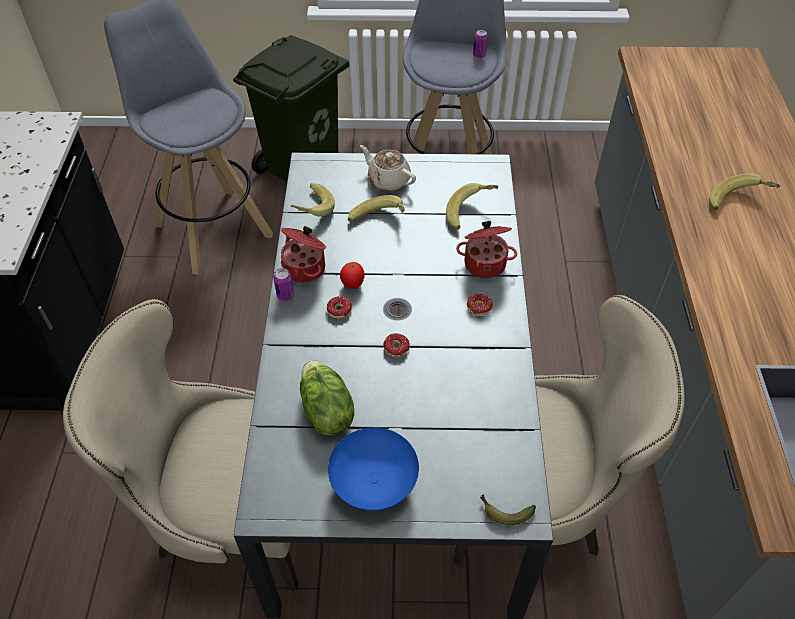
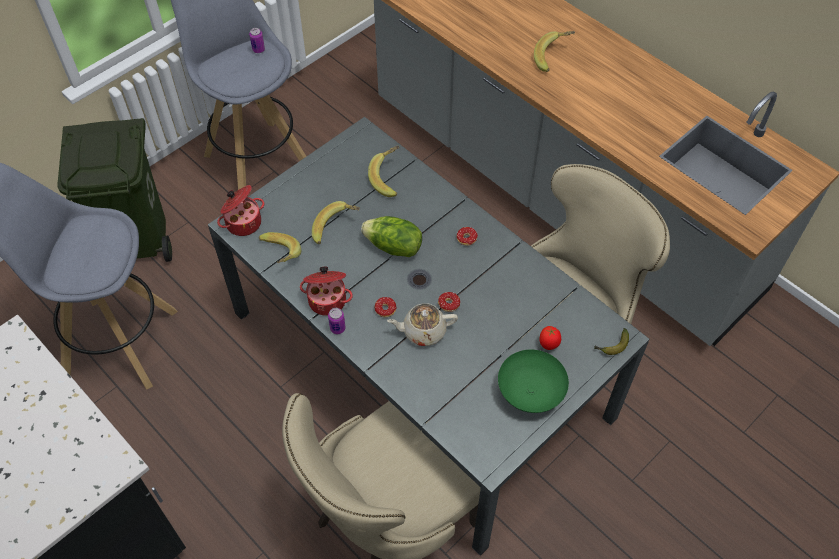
camera: 45 degrees left, 5 degrees up
(325, 411) = (454, 377): lettuce -> lettuce (393, 247)
(353, 285) = (373, 285): tomato -> tomato (548, 344)
(373, 483) = (530, 393): blue bowl -> green bowl
(388, 180) = (305, 194): beige teapot -> beige teapot (423, 331)
(485, 263) = (436, 206): cooking pot -> cooking pot (243, 222)

